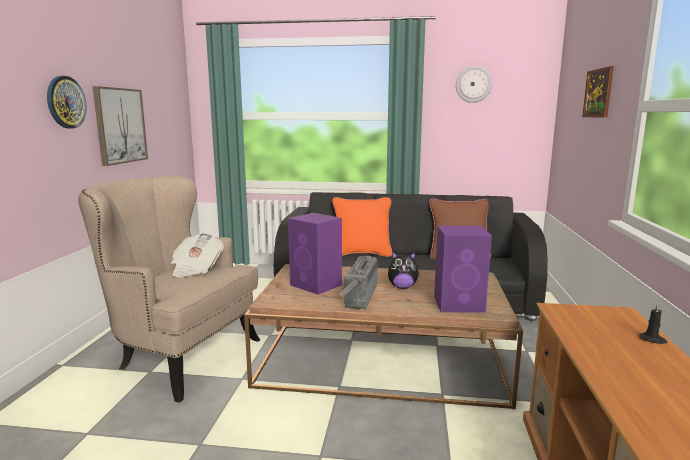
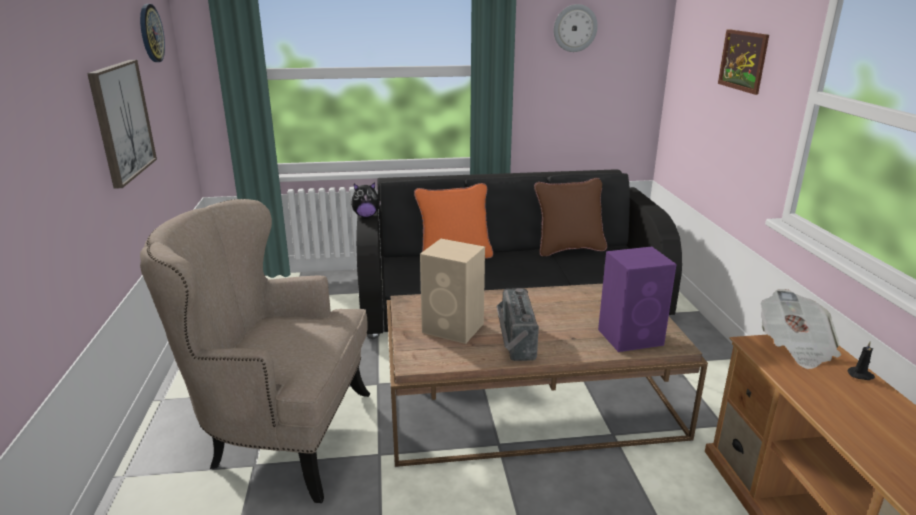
camera: 15 degrees left, 10 degrees up
(65, 102) = (65, 110): wall clock -> wall clock (150, 33)
(196, 269) = (295, 326): newspaper -> newspaper (795, 347)
(317, 285) = (454, 328): purple speaker -> beige speaker
(402, 287) = (554, 318): plush toy -> plush toy (366, 216)

